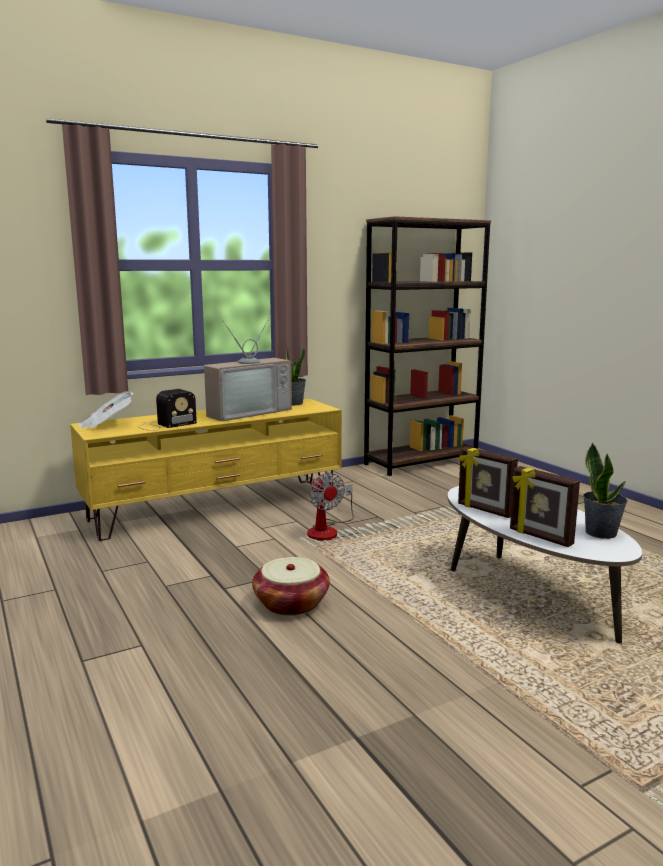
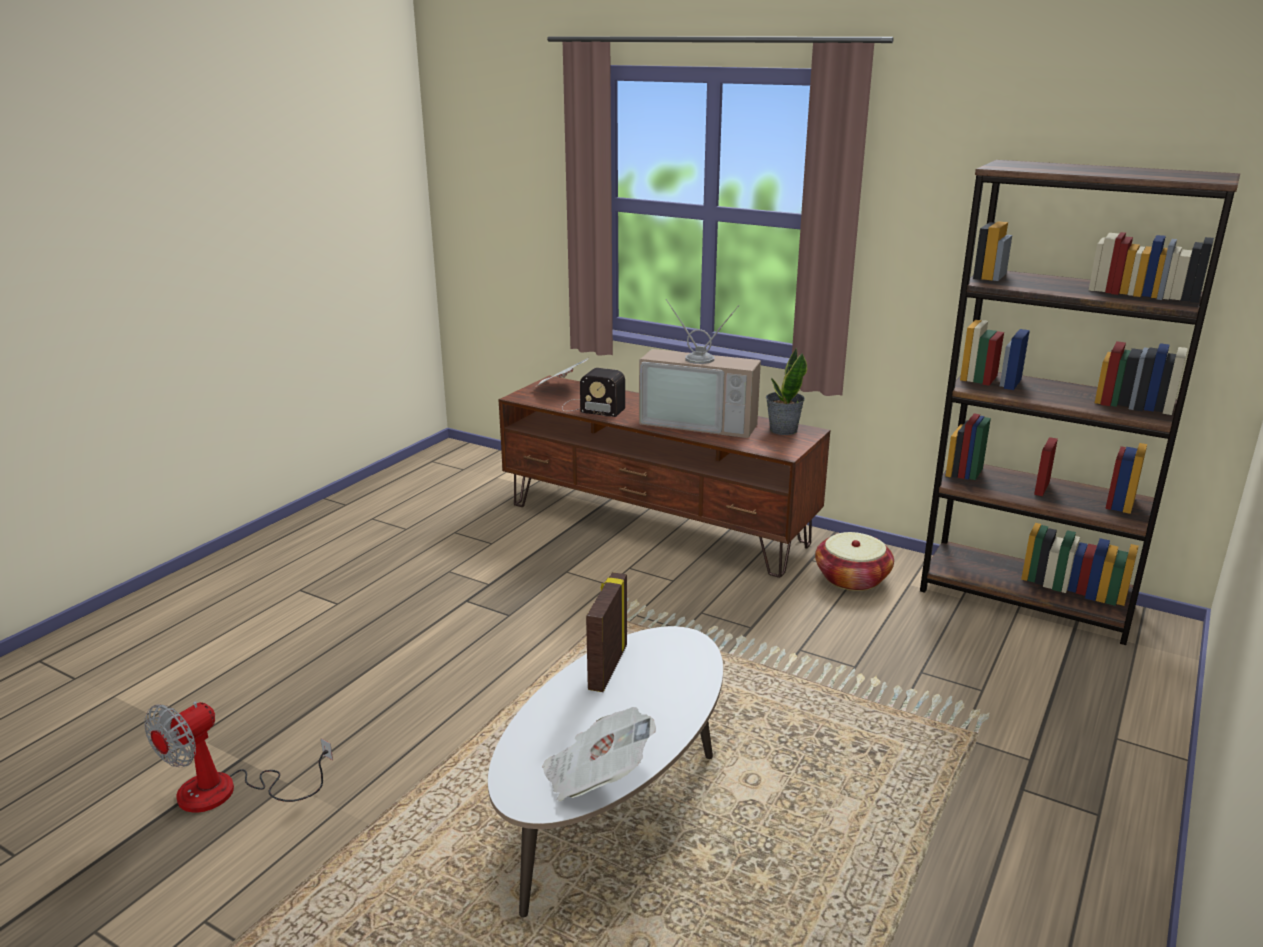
camera: 60 degrees right, 10 degrees up
(217, 507) = (657, 524): yellow tv stand -> brown tv stand
(291, 604) = (460, 647): basket -> basket (852, 578)
(327, 530) = (666, 608): fan -> fan (227, 792)
(540, 537) = (537, 727): picture frame -> none
(601, 533) = (596, 776): potted plant -> newspaper

